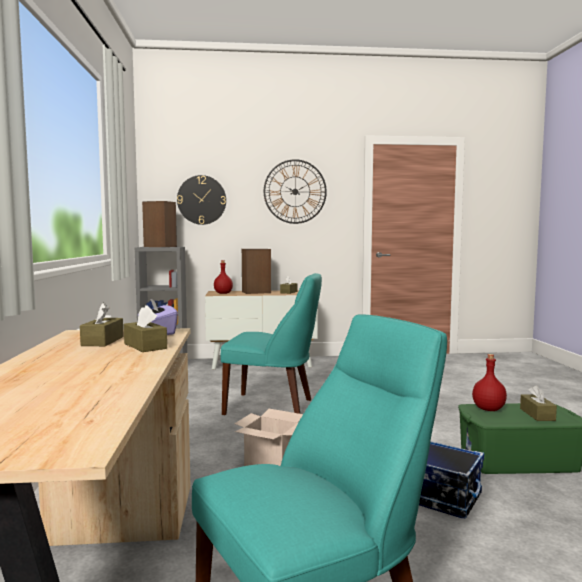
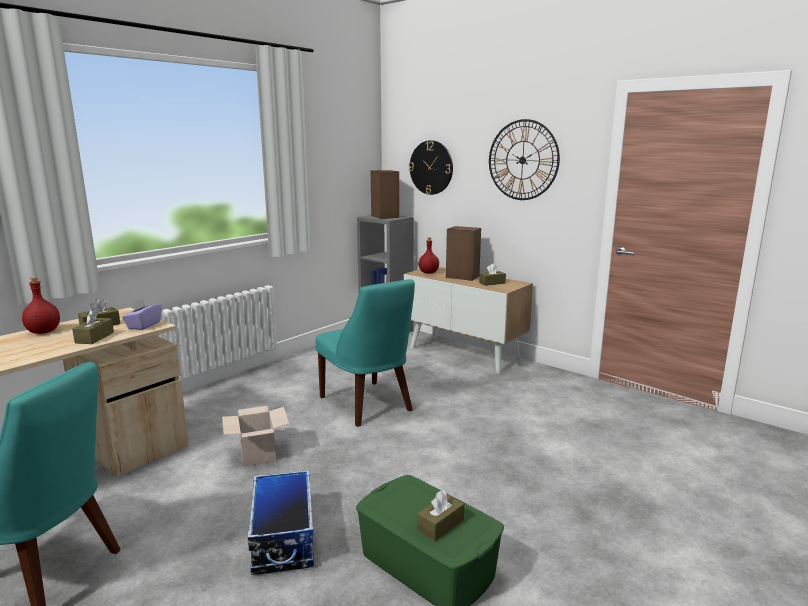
camera: 45 degrees right, 10 degrees up
(488, 409) = (415, 493): red bottle -> red bottle (44, 331)

